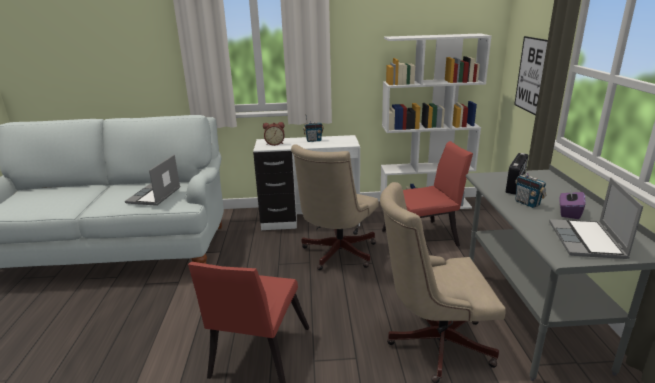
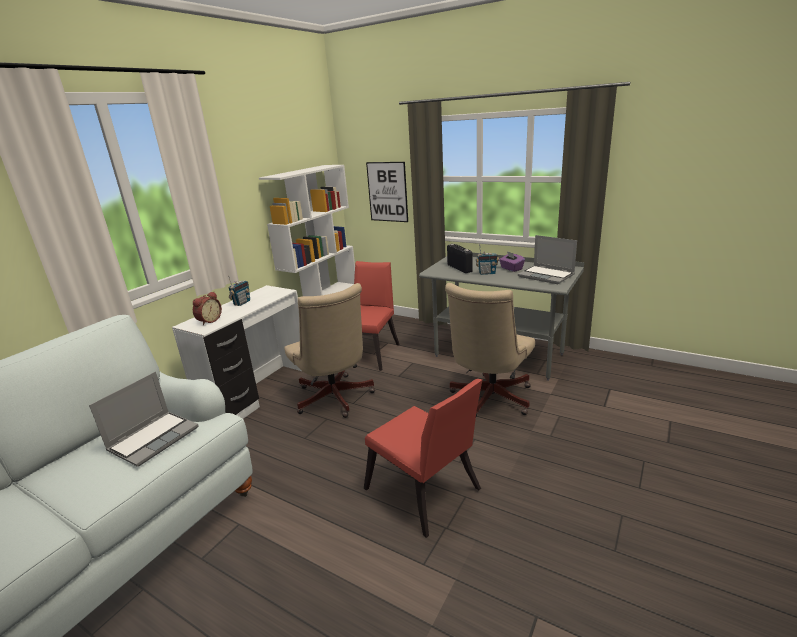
camera: 55 degrees left, 0 degrees up
(154, 196) = (154, 438): laptop -> laptop turned 105 degrees counterclockwise

